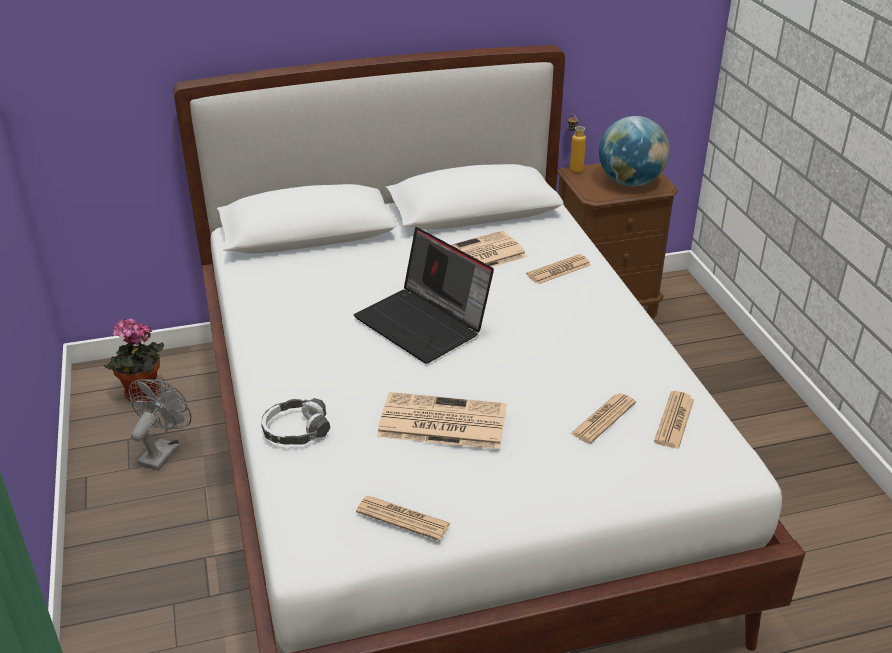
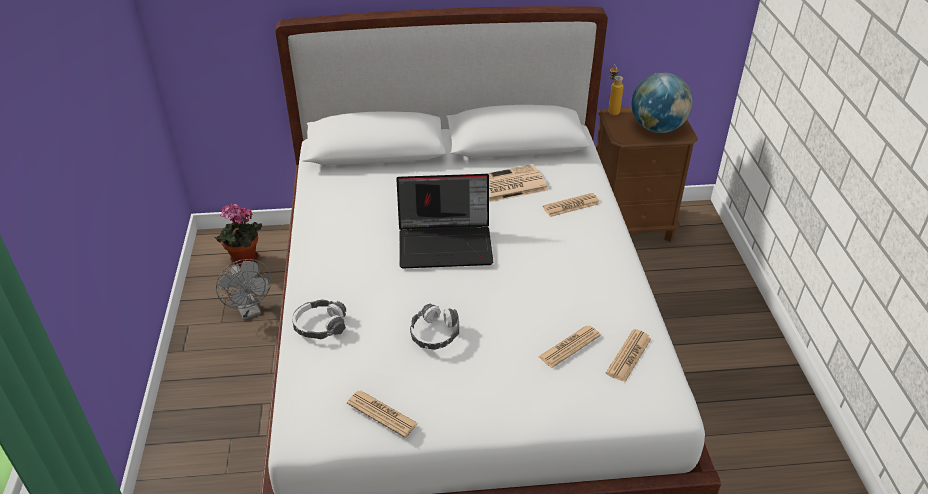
camera: 10 degrees right, 5 degrees up
(163, 451) = (250, 311): grey fan -> grey fan turned 120 degrees clockwise
(424, 324) = (446, 243): laptop -> laptop turned 60 degrees counterclockwise
(440, 422) = (434, 333): newspaper -> headphones

